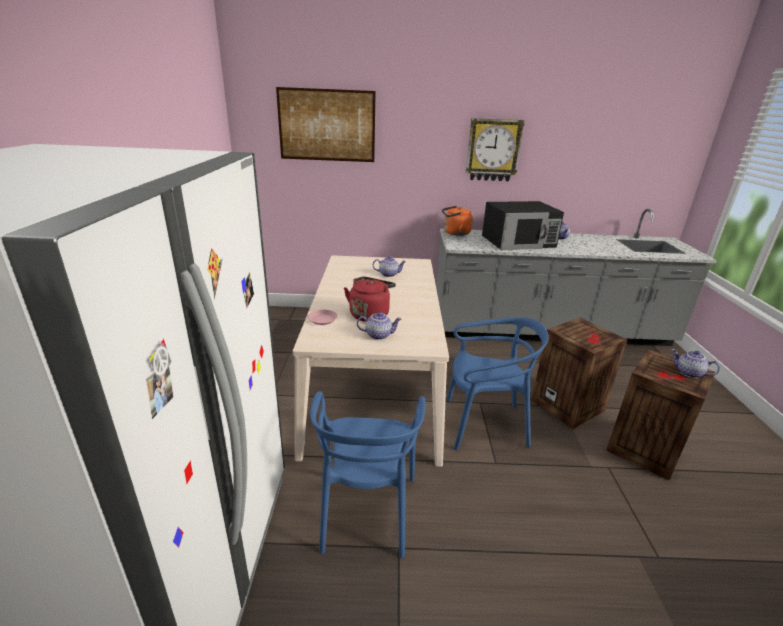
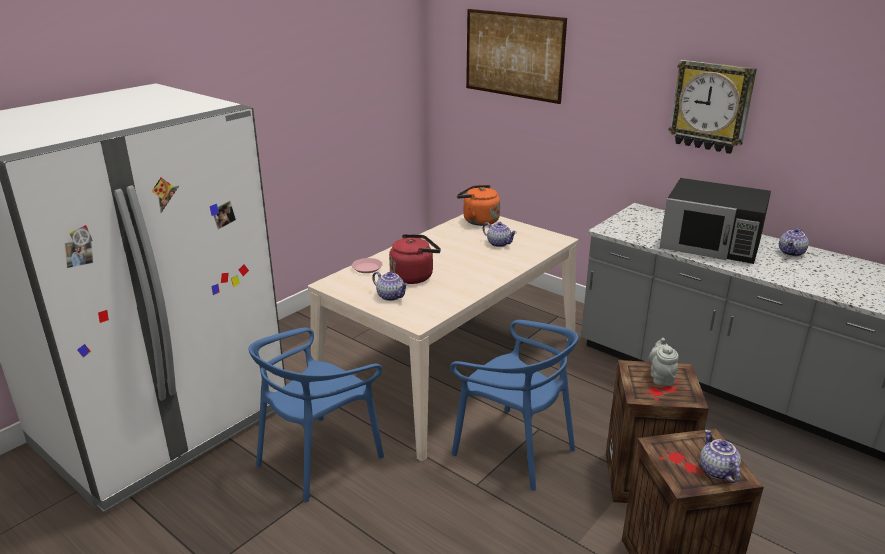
camera: 40 degrees right, 0 degrees up
(455, 233) = (640, 213): orange kettle -> orange kettle (478, 220)
(582, 331) = (661, 377): none -> grey teapot

